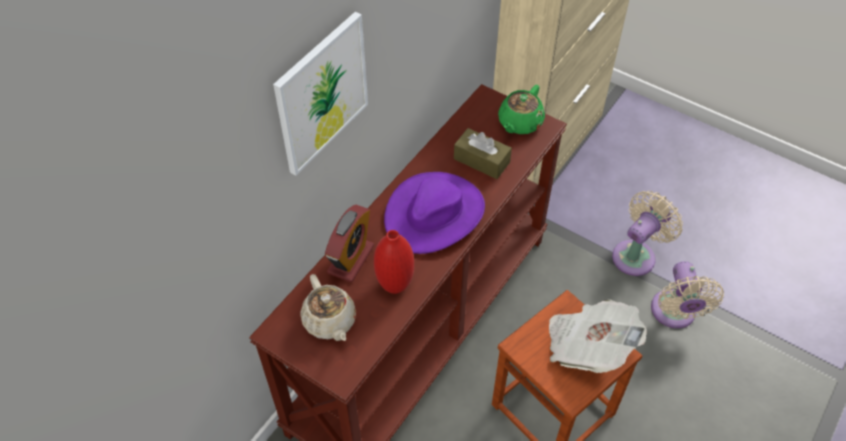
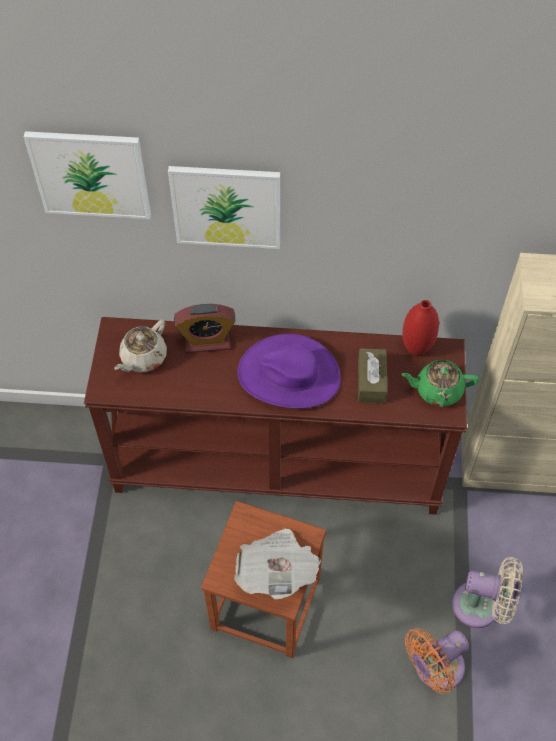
camera: 60 degrees right, 5 degrees up
(209, 161) = (90, 174): none -> picture
(395, 286) = (200, 383): red vase -> red vase (416, 348)
(674, 314) = (434, 669): beige fan -> orange fan

